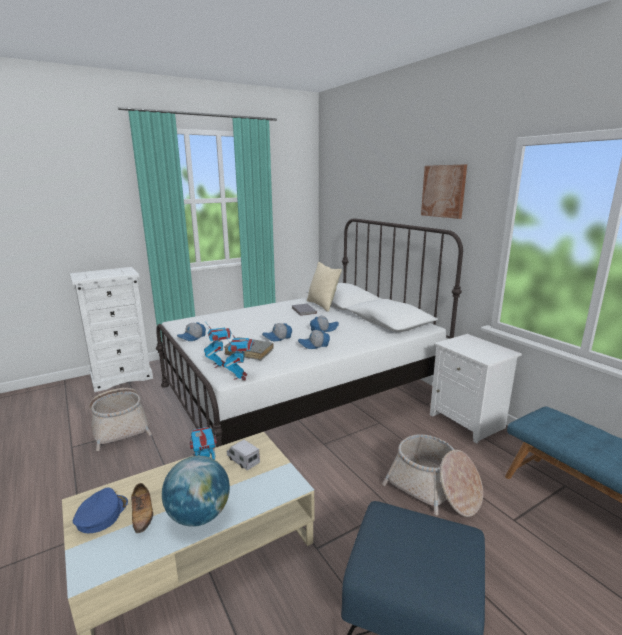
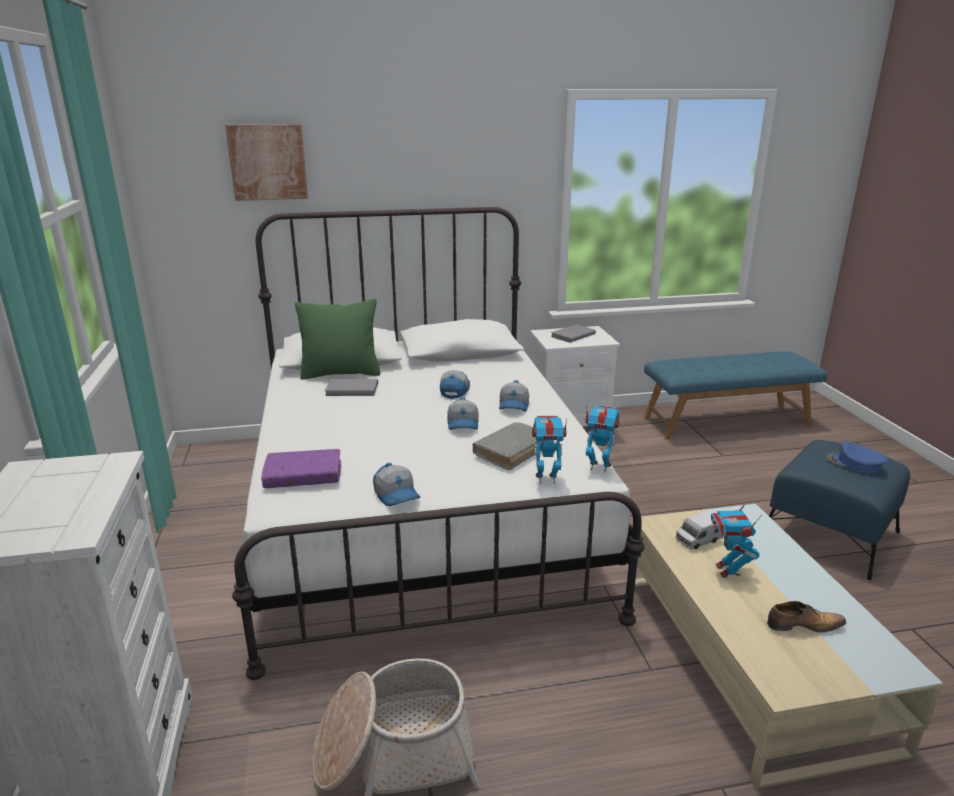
camera: 70 degrees left, 5 degrees up
(101, 514) = (806, 663): blue cap -> blue cap (854, 463)
(199, 515) = (802, 581): globe -> none
(205, 320) = (303, 476): none -> purple book
(322, 305) = (341, 373): beige pillow -> green pillow
(433, 489) = (676, 478): basket -> none
(444, 191) = (468, 155): picture -> picture (268, 162)
(478, 347) = (572, 335): none -> grey book

